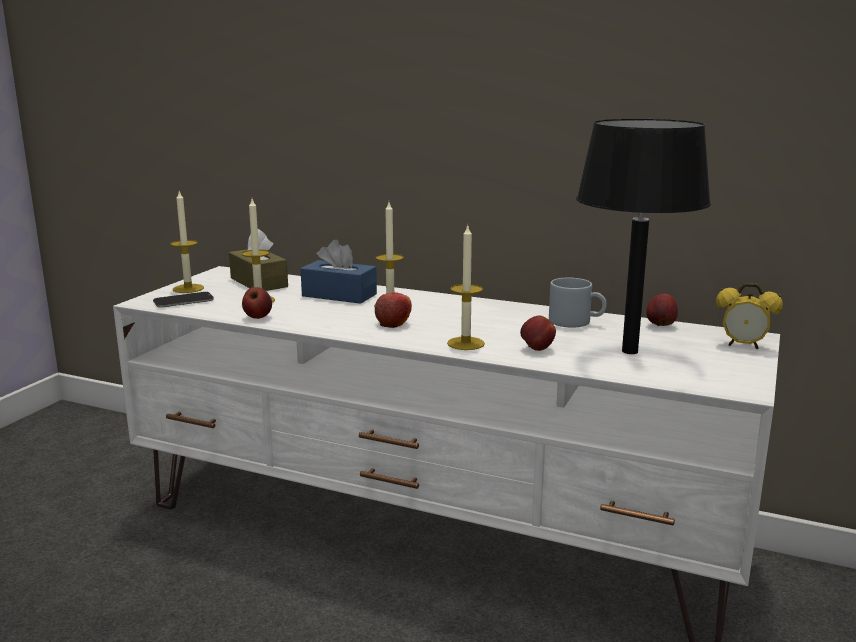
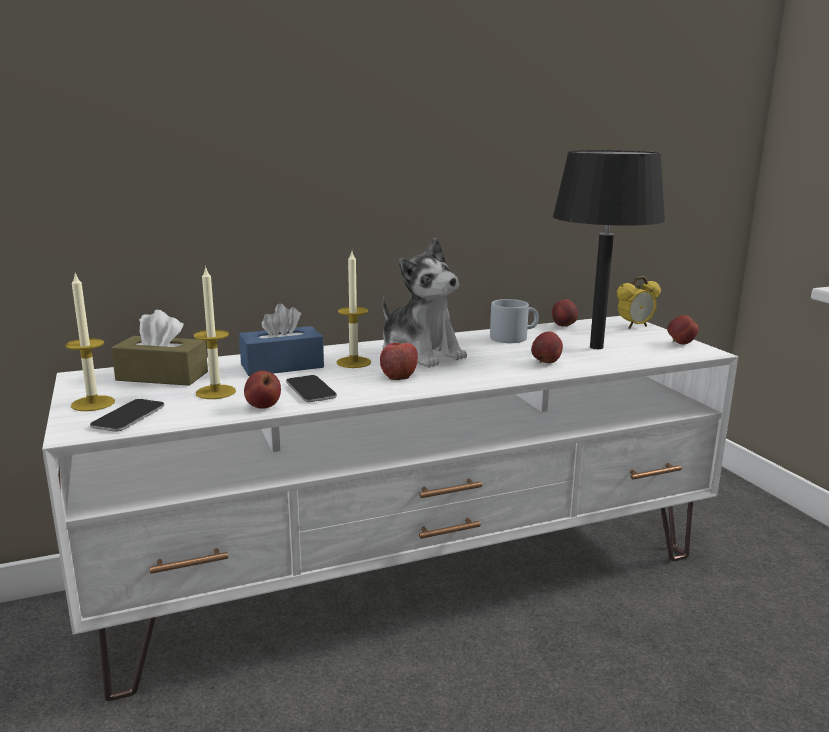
camera: 45 degrees left, 0 degrees up
(311, 316) = (311, 390): none -> phone
(456, 313) = (420, 353): none -> plush toy
(465, 343) = (493, 373): candle -> none
(740, 374) = (680, 343): none -> apple

